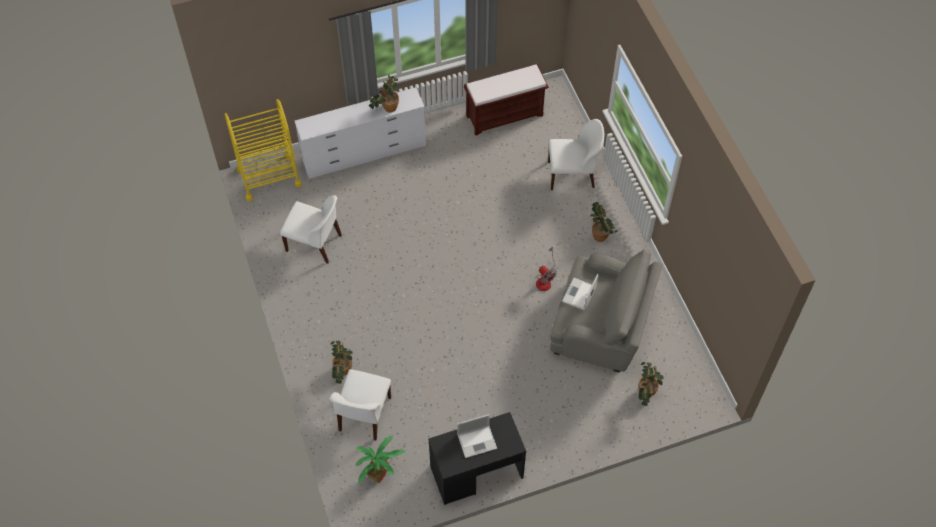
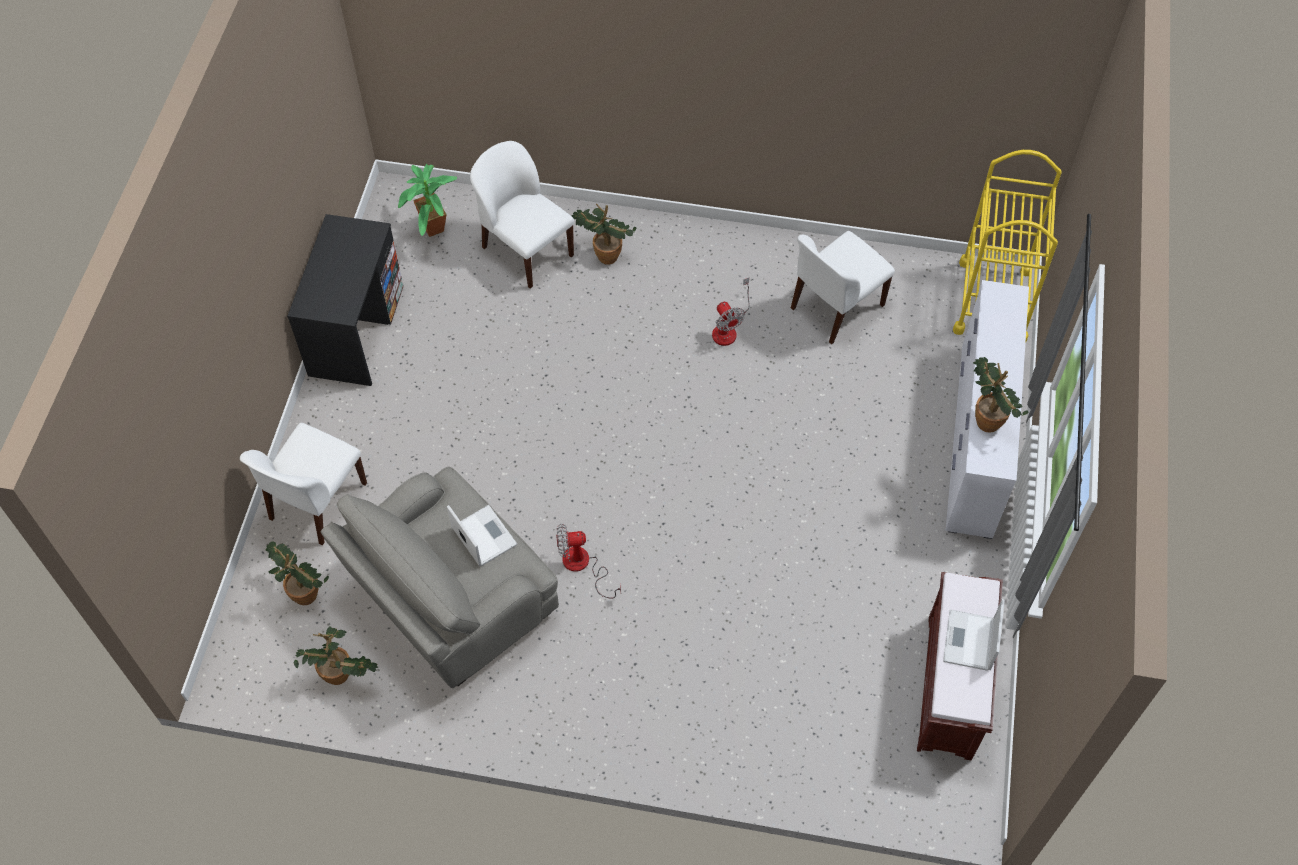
camera: 120 degrees right, 0 degrees up
(359, 286) = (728, 328): none -> fan
(477, 441) = (343, 271): laptop -> laptop (969, 641)
(572, 175) = (758, 724): white chair -> white chair (316, 503)
(599, 234) = (614, 696): potted plant -> potted plant (342, 677)

